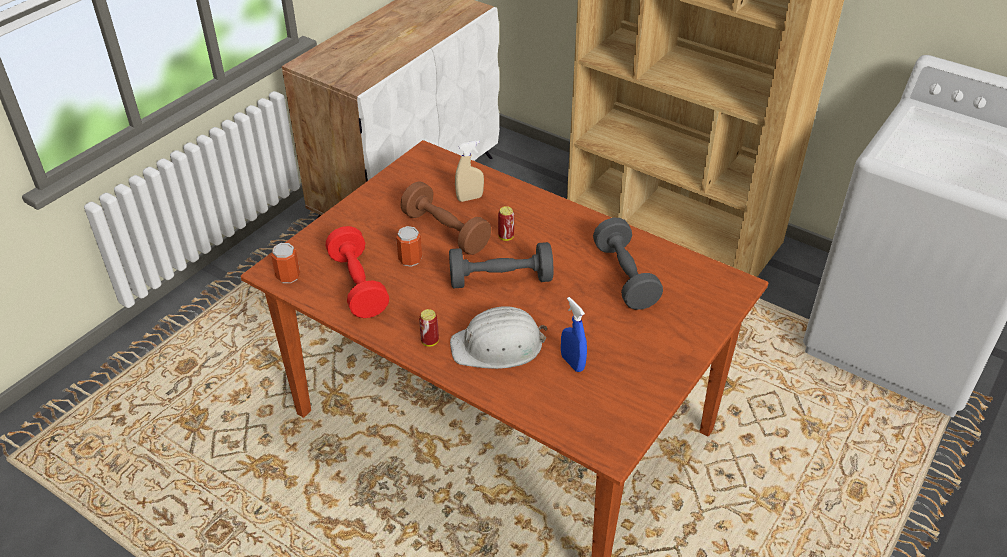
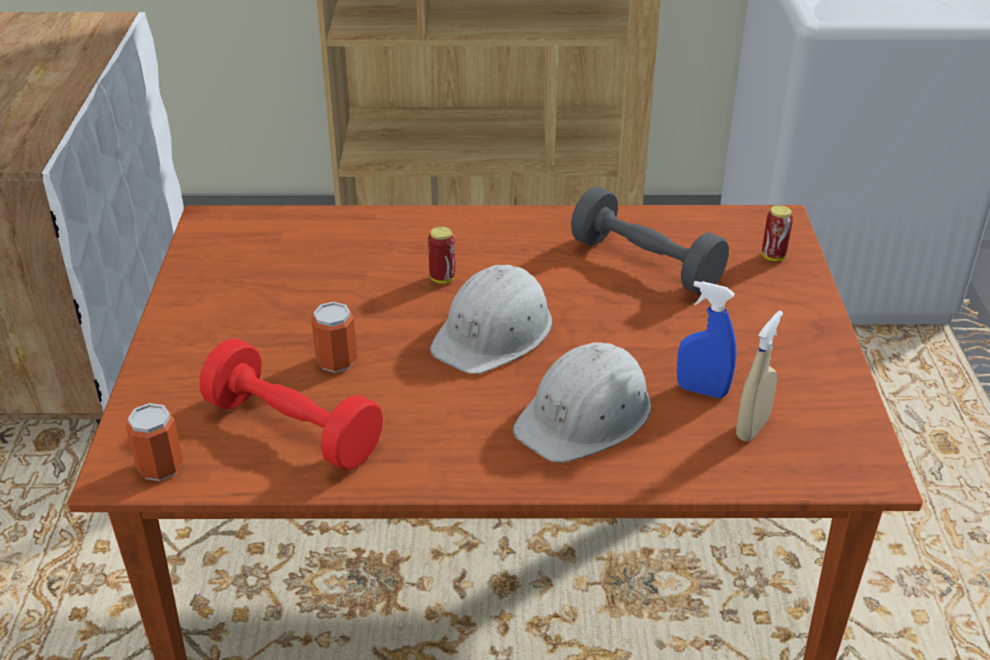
camera: 35 degrees left, 5 degrees down
(430, 341) = (486, 454): can -> can (773, 256)
(445, 231) = (349, 305): brown dumbbell -> none
(469, 198) = (338, 251): beige spray bottle -> beige spray bottle (752, 428)
(500, 279) = (494, 332): grey dumbbell -> white hard hat

